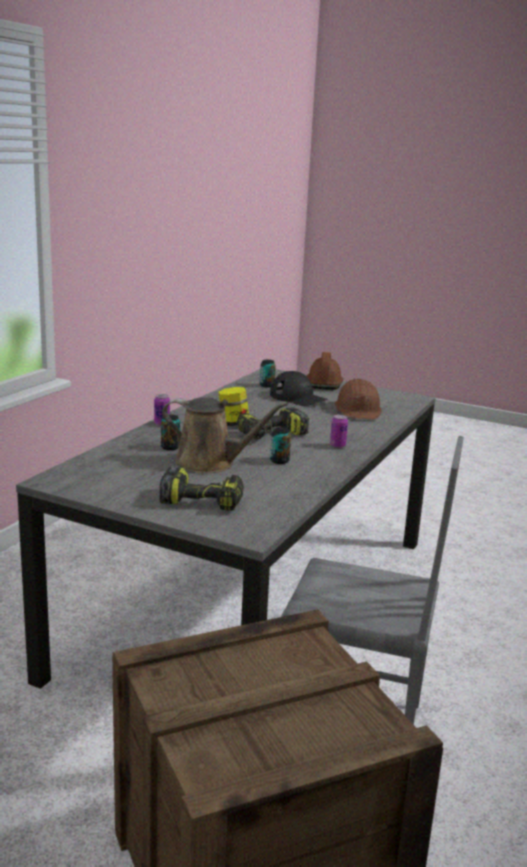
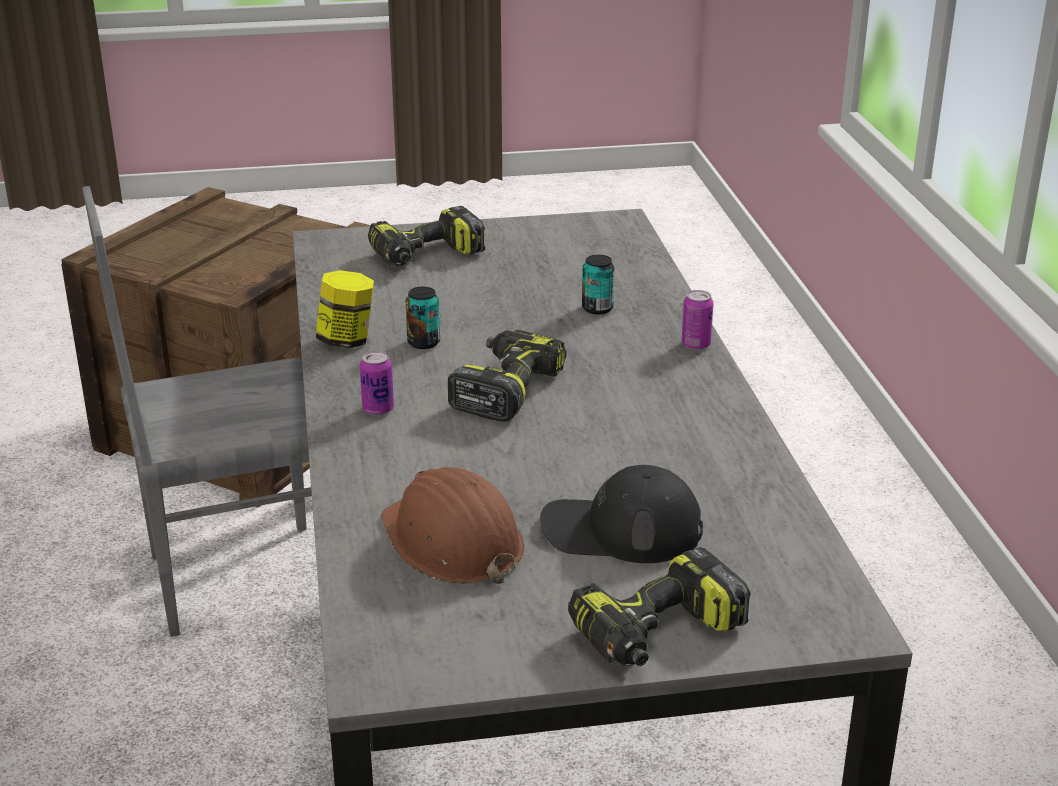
camera: 145 degrees right, 10 degrees up
(211, 463) = (503, 304): brown watering can -> none
(233, 424) = (602, 390): jar -> jar (347, 341)
(267, 385) = (750, 549): can -> none
(324, 383) = (658, 634): brown hard hat -> power drill

